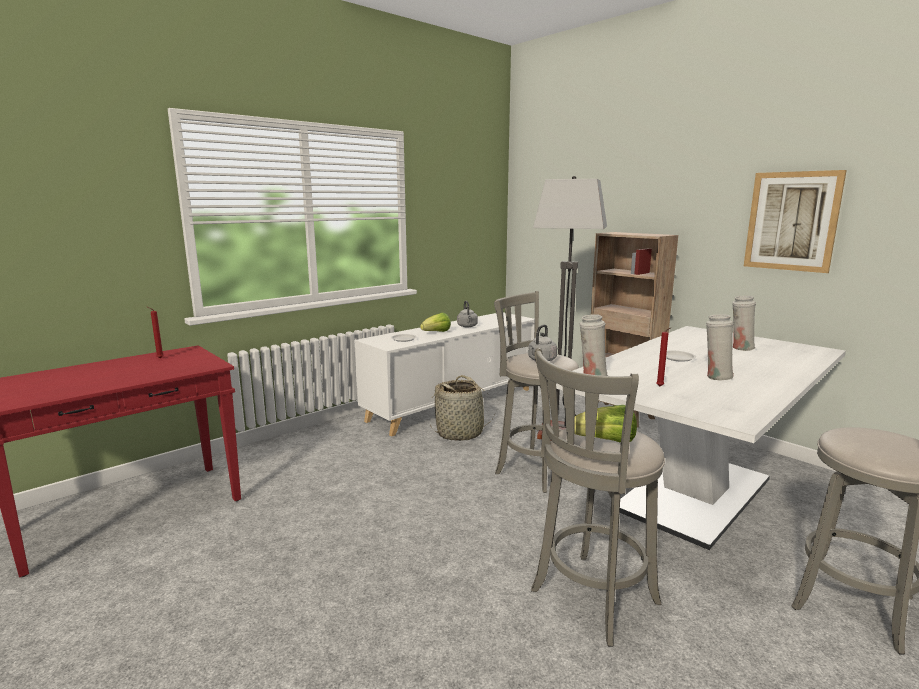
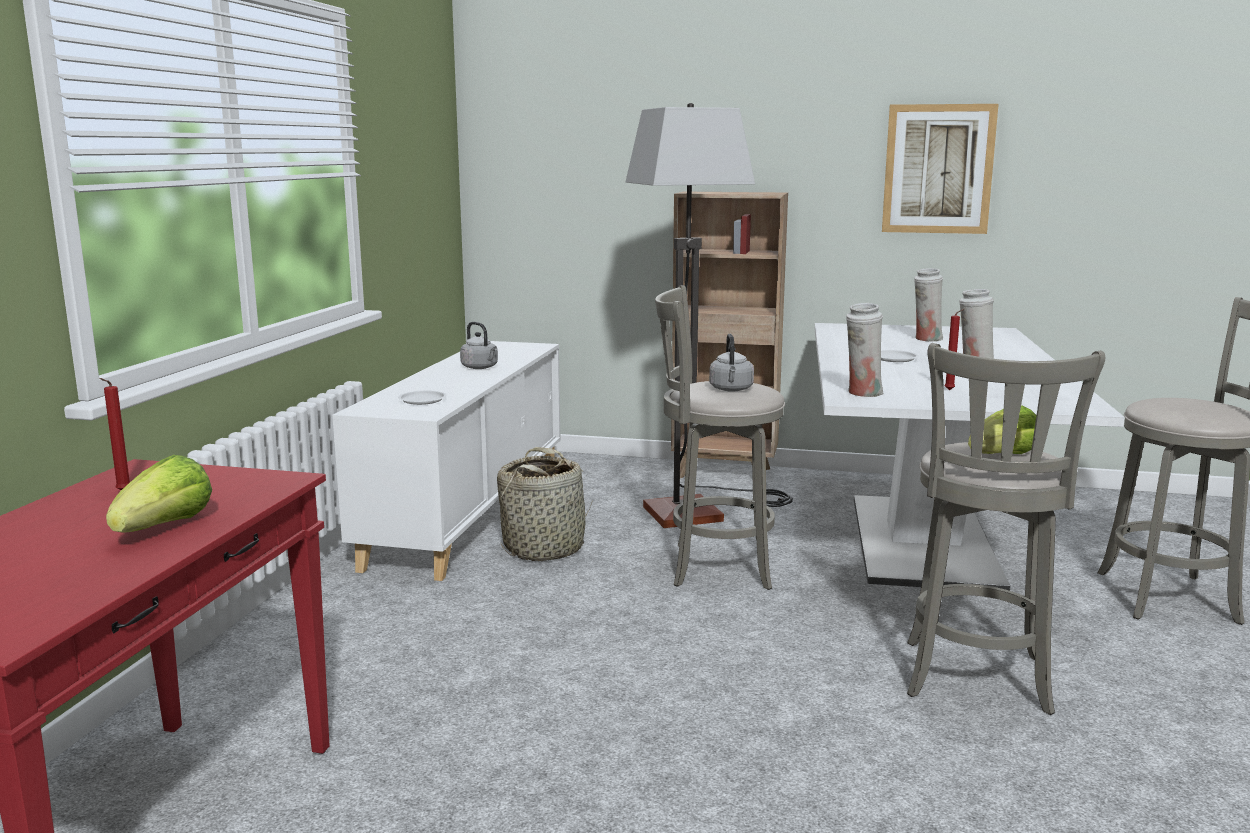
camera: 35 degrees left, 0 degrees up
(436, 332) = (453, 383): lettuce -> lettuce (165, 528)

